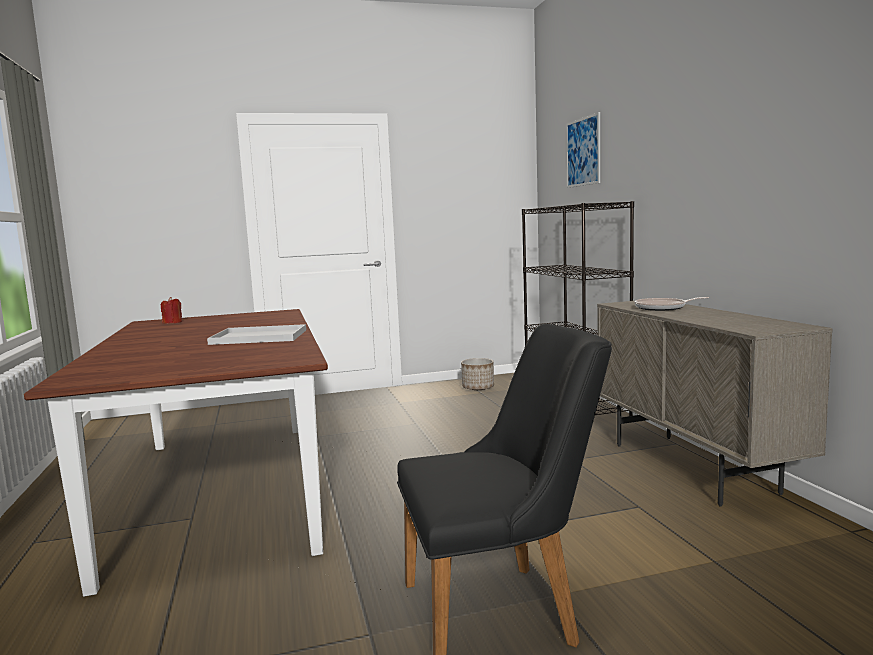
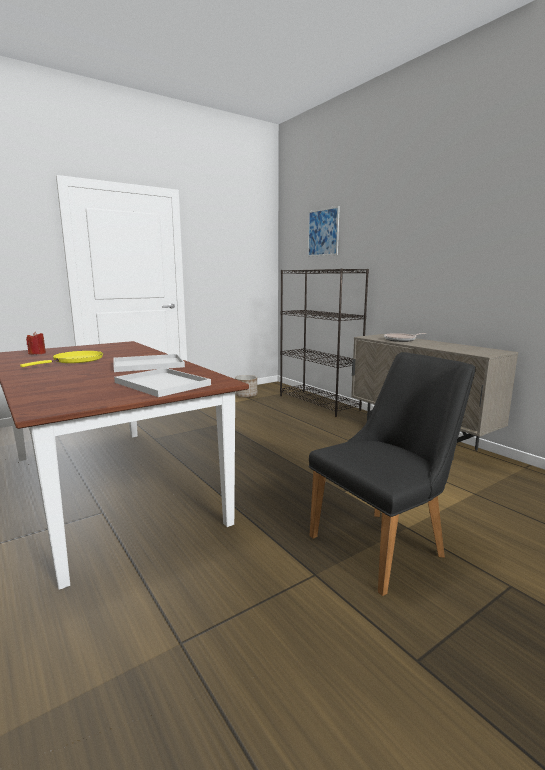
camera: 20 degrees left, 5 degrees up
(194, 331) = (75, 360): none -> yellow frying pan
(229, 359) = (160, 383): none -> white tray

